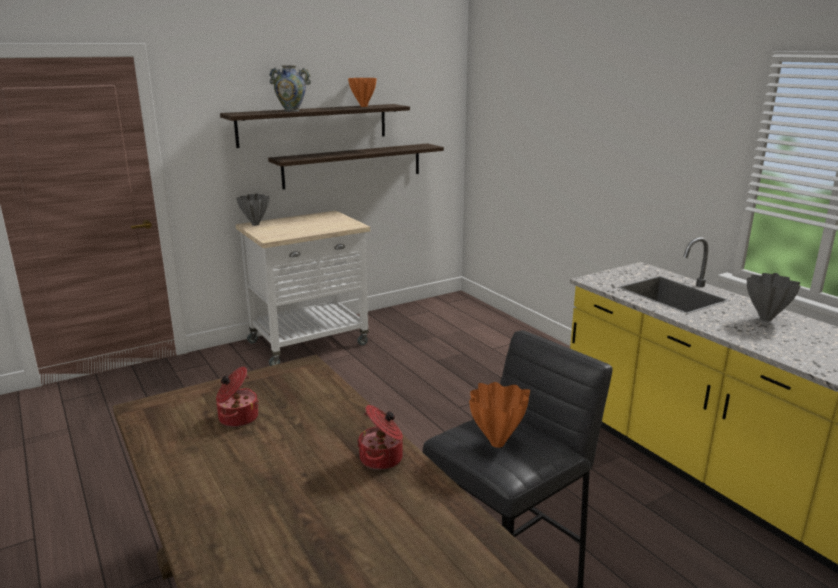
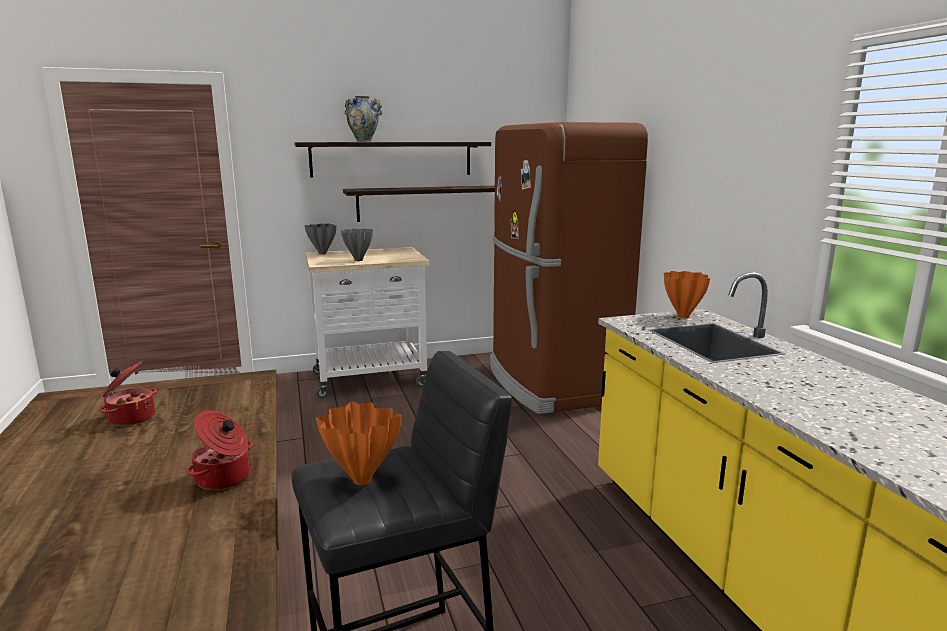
camera: 15 degrees right, 5 degrees down
(363, 106) = (443, 141): orange vase -> orange vase (682, 316)
(477, 328) = (551, 383): none -> brown fridge
(765, 319) = (818, 378): grey vase -> grey vase (358, 260)

